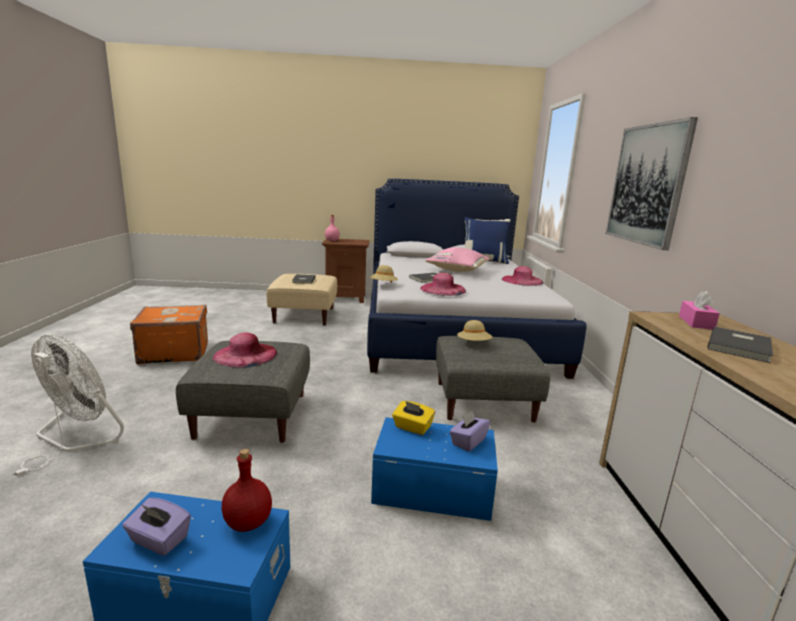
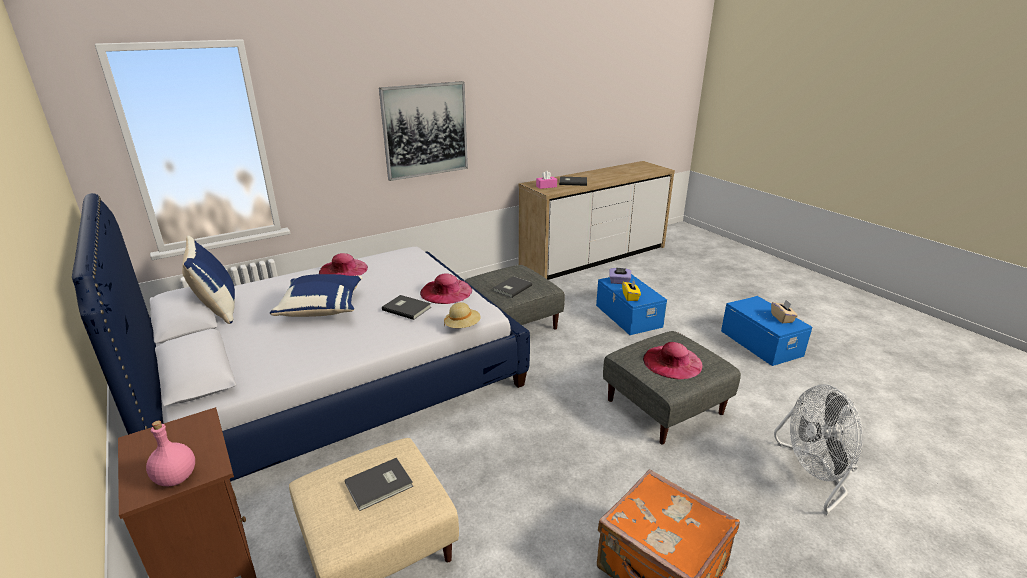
camera: 120 degrees left, 10 degrees up
(158, 540) = (782, 318): purple tissue box -> beige tissue box
(249, 522) = (745, 307): red bottle -> none
(457, 271) = (322, 308): pink pillow -> blue pillow
(473, 344) = (511, 288): beige hat -> grey book

